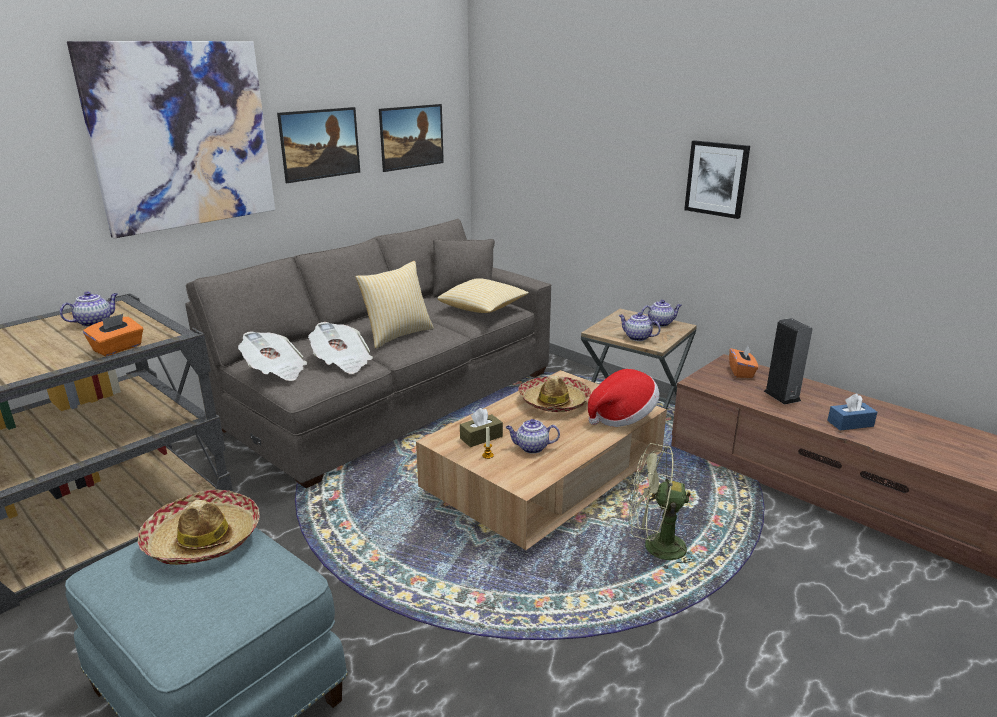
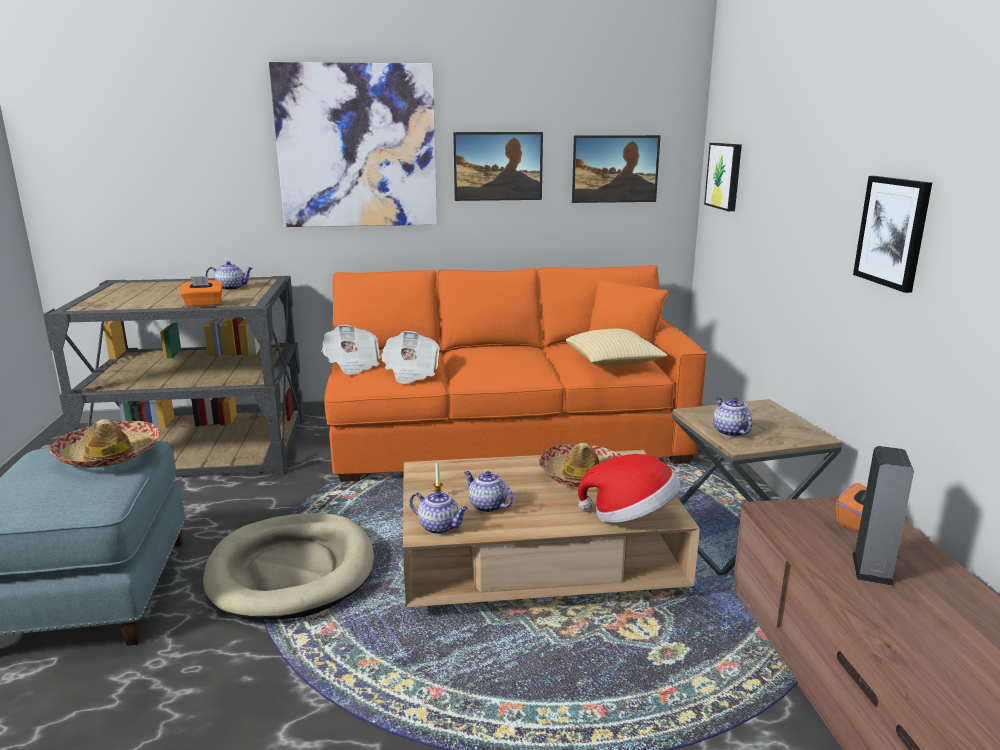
camera: 40 degrees right, 5 degrees down
(380, 575) = (292, 571): none -> beige dog bed
(391, 399) = (506, 438): grey sofa -> orange sofa
(397, 335) = (492, 364): pillow -> none
(481, 437) = (459, 479): brown tissue box -> none
(508, 137) = (725, 176): none -> picture
(655, 548) = (550, 681): green fan -> none
(660, 323) = (791, 426): teapot -> teapot (440, 527)
(850, 423) = (928, 644): blue tissue box -> none

